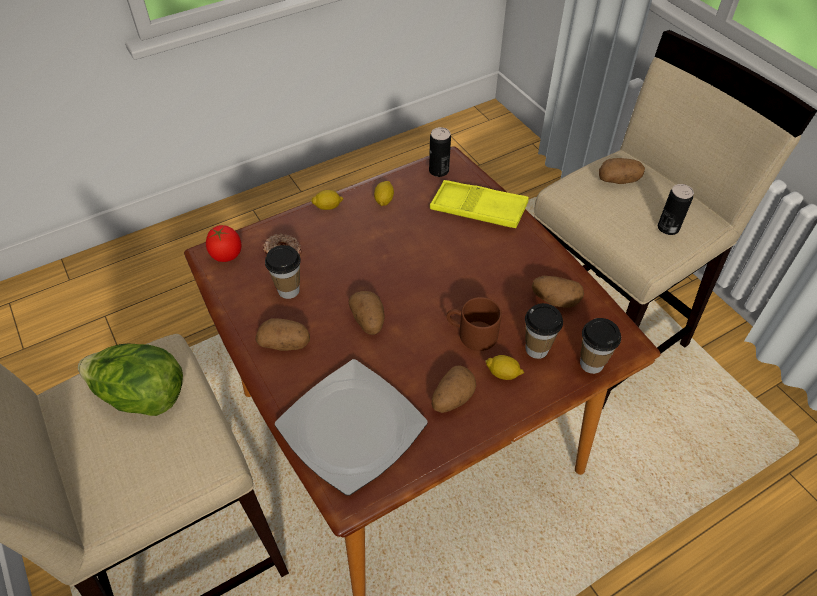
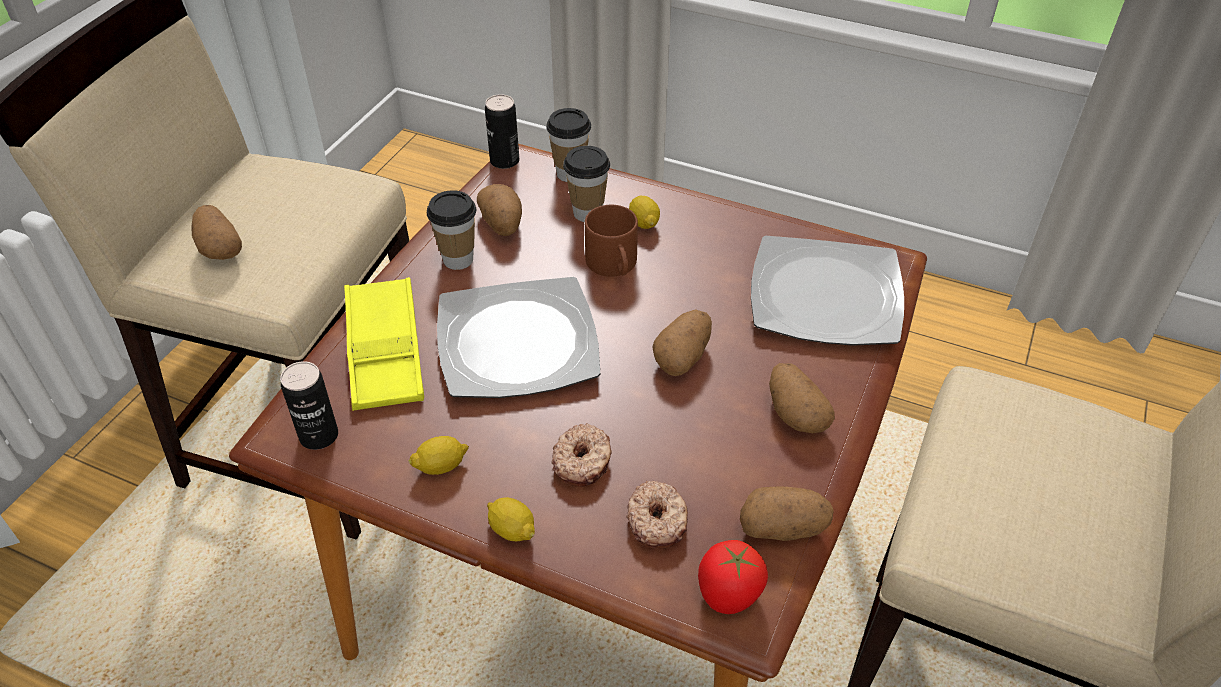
camera: 125 degrees left, 5 degrees down
(142, 396) = (1013, 507): lettuce -> none
(288, 290) = (715, 467): cup -> cup (458, 260)
(340, 245) = (583, 462): none -> donut
(439, 259) = (519, 344): none -> plate
(452, 398) = (712, 244): potato -> potato (783, 528)
(668, 228) = (298, 184): can -> can (504, 161)

